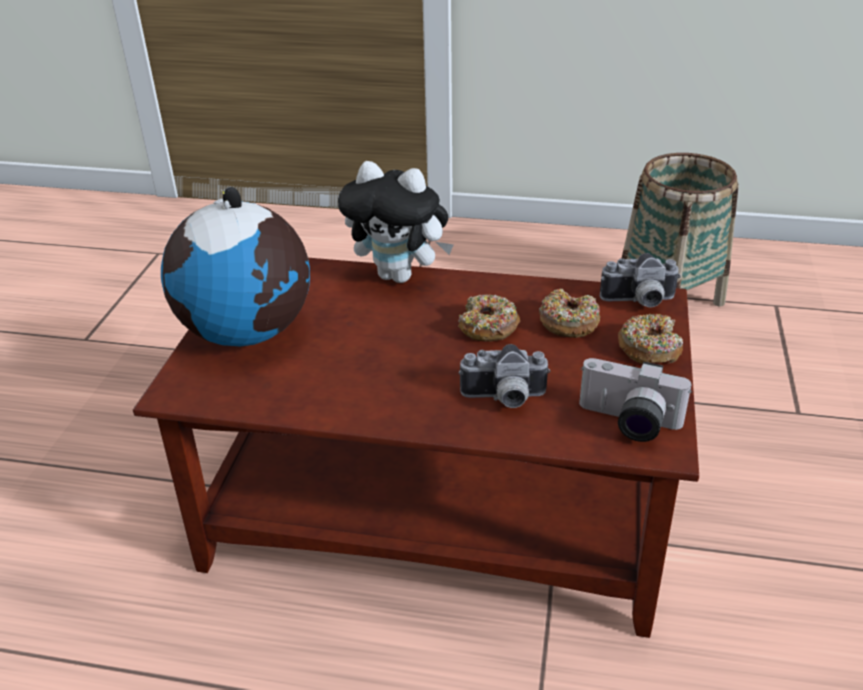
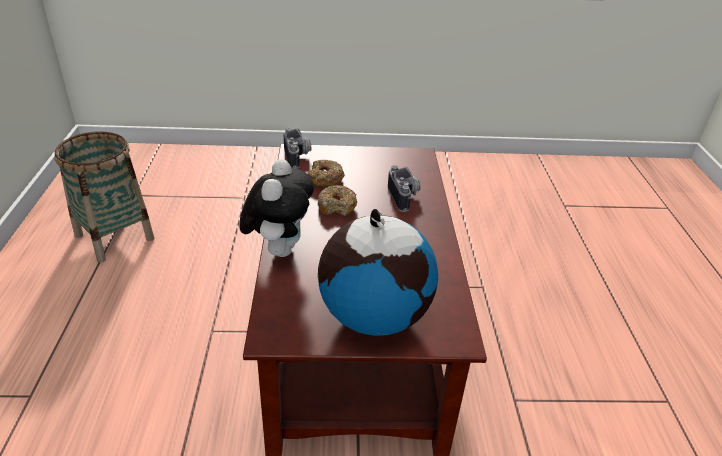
camera: 105 degrees left, 0 degrees up
(627, 423) = (408, 162): camera -> none
(649, 348) = (343, 155): donut -> none

